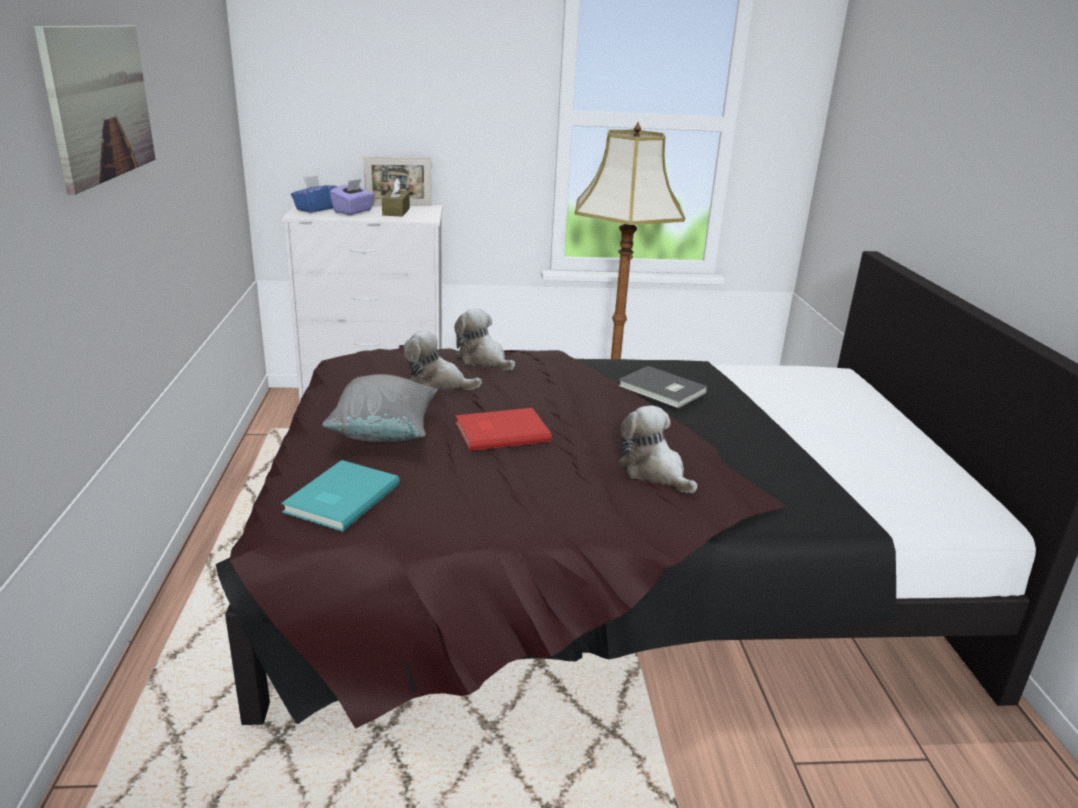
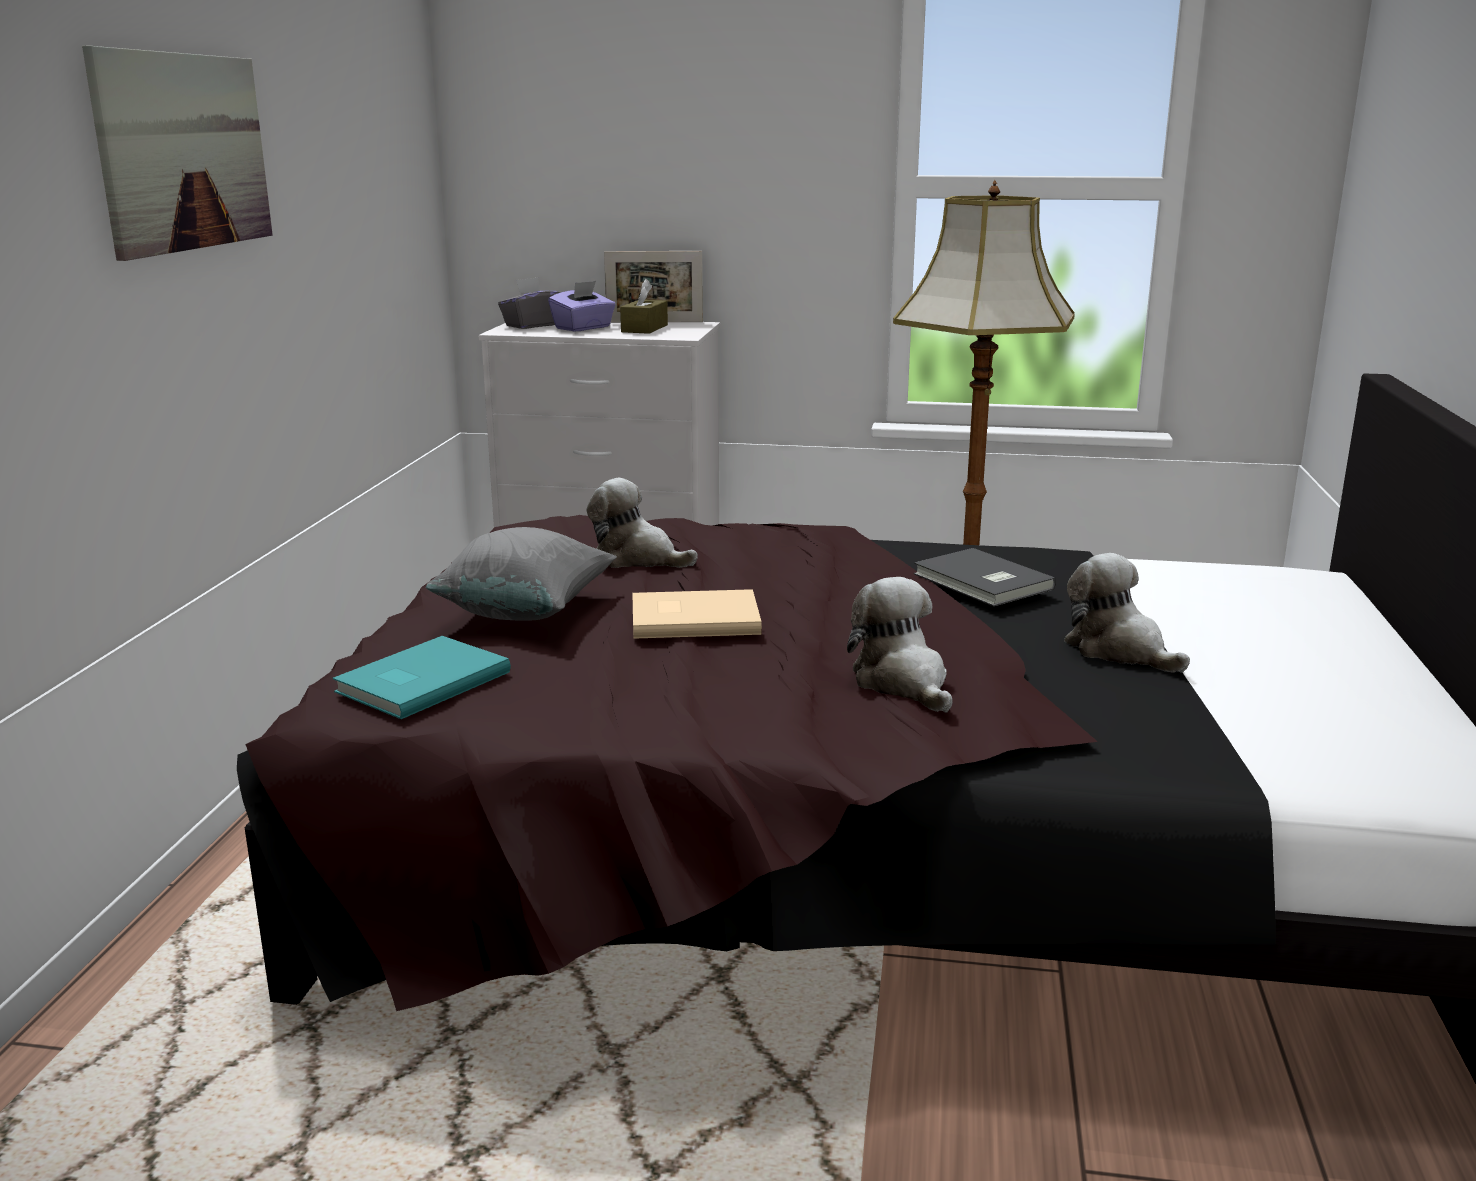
camera: 15 degrees right, 5 degrees down
(315, 209) = (532, 325): blue tissue box -> grey tissue box
(483, 360) = (722, 533): plush toy -> plush toy (1119, 650)
(500, 431) = (692, 618): red book -> beige book

